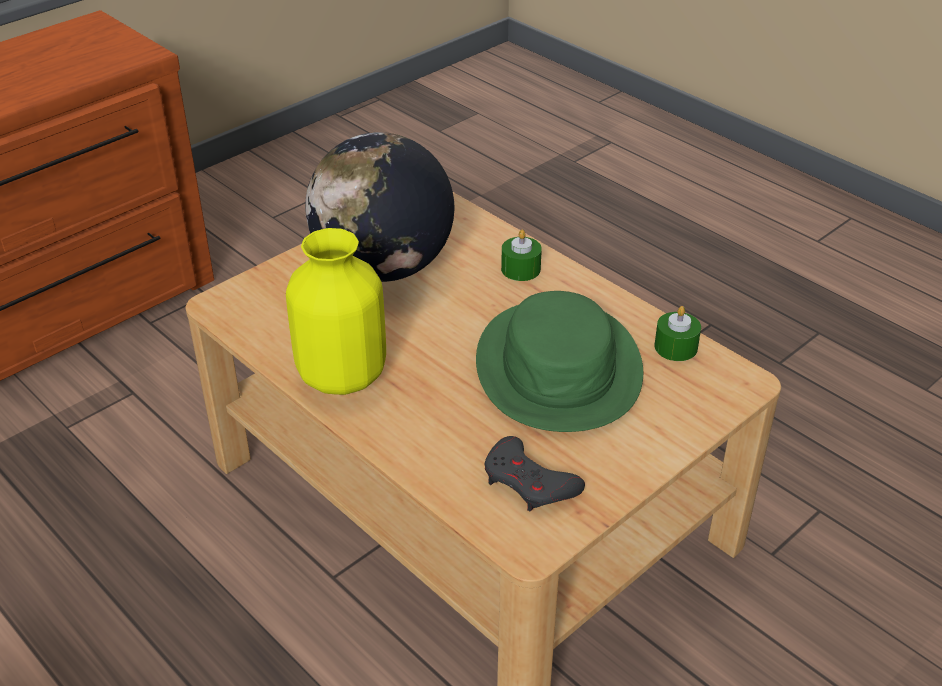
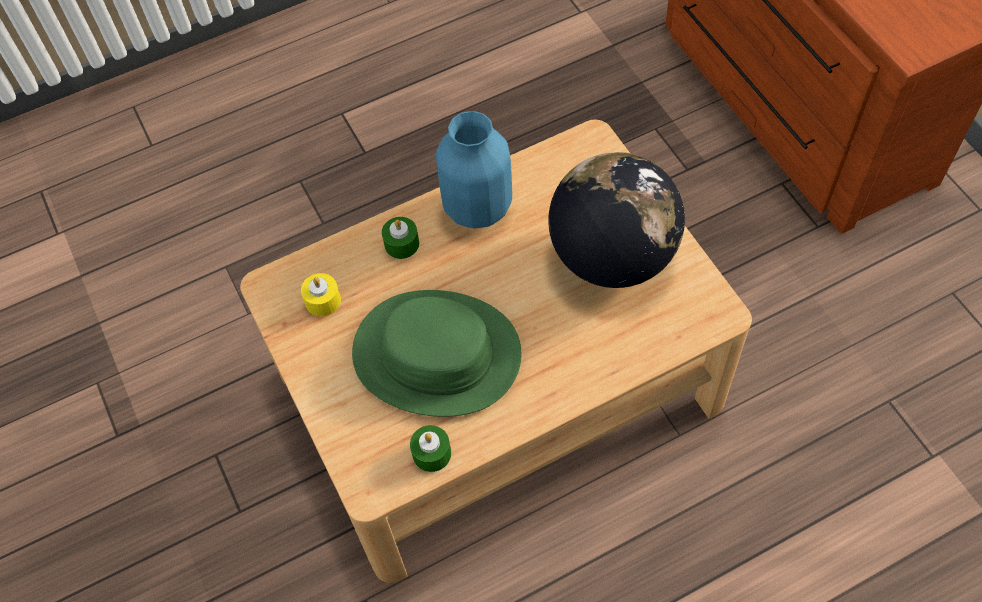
camera: 110 degrees right, 20 degrees up
(343, 375) = (478, 208): yellow vase -> blue vase
(520, 269) = (581, 362): green candle -> green candle (401, 244)
(529, 482) = (323, 300): grey game controller -> yellow candle

